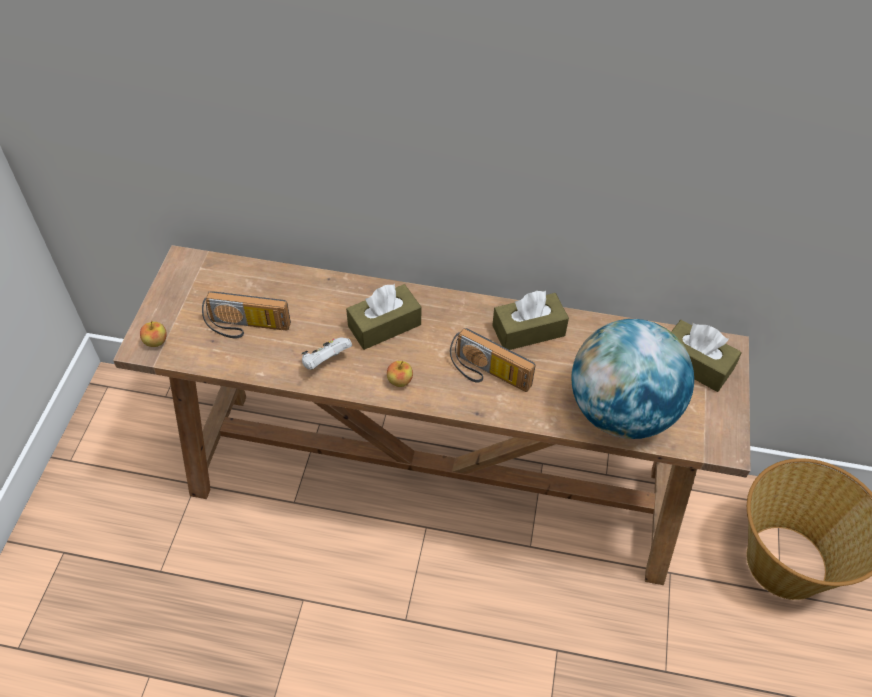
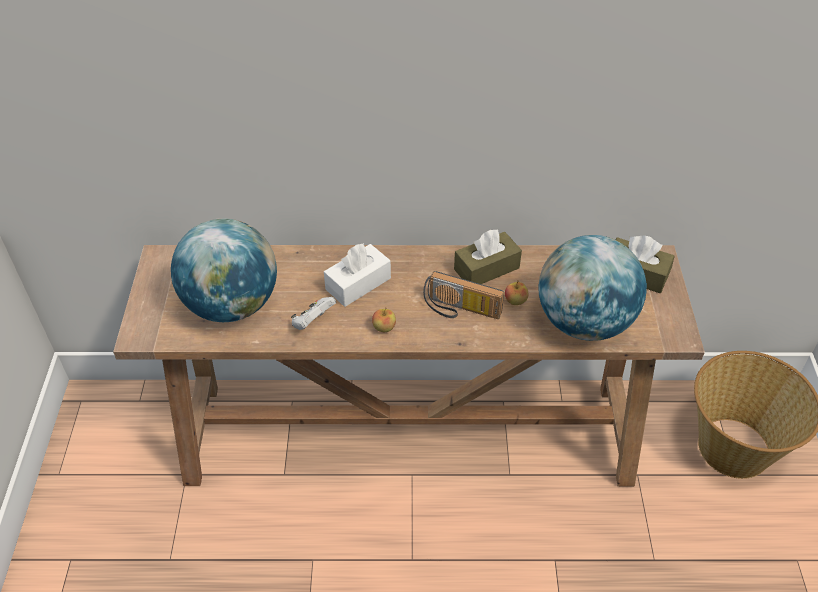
camera: 10 degrees left, 5 degrees down
(156, 342) = (150, 329): apple -> apple (515, 301)
(246, 328) = (232, 305): radio -> globe
(384, 325) = (358, 283): brown tissue box -> white tissue box

